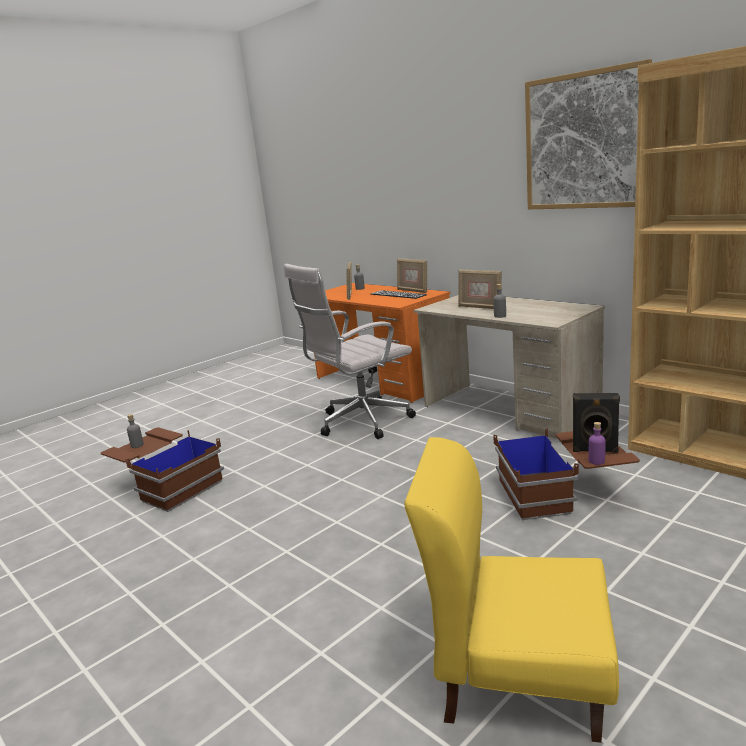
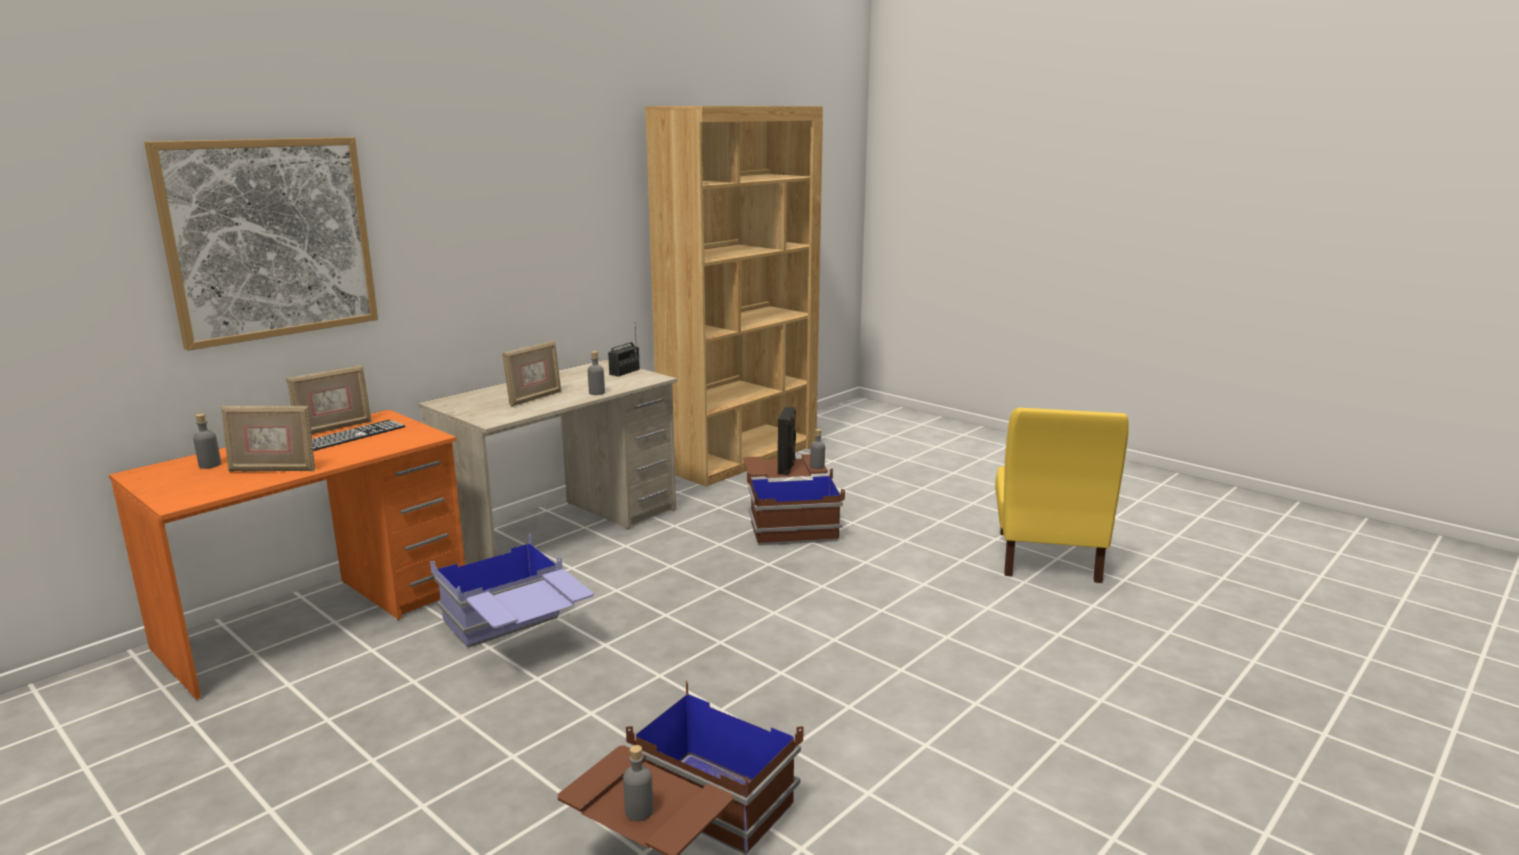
camera: 95 degrees left, 0 degrees up
(360, 422) = (517, 635): white office chair -> blue storage box
(565, 314) = (624, 372): none -> radio
(585, 141) = (564, 173): picture -> picture (270, 239)
(596, 461) = (817, 466): purple bottle -> grey bottle

